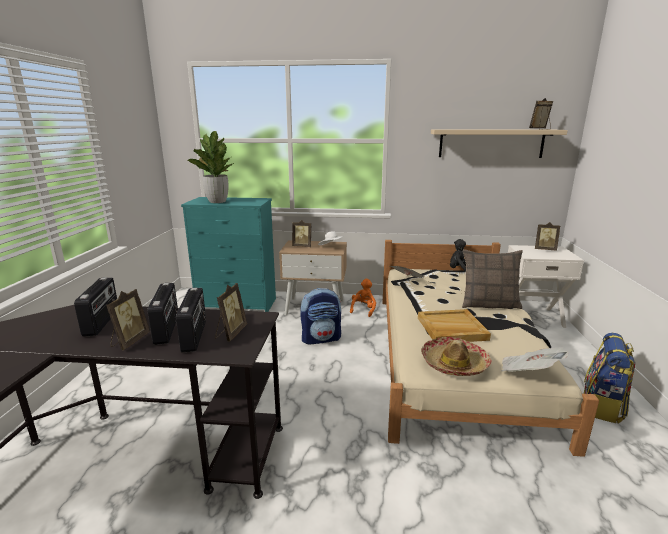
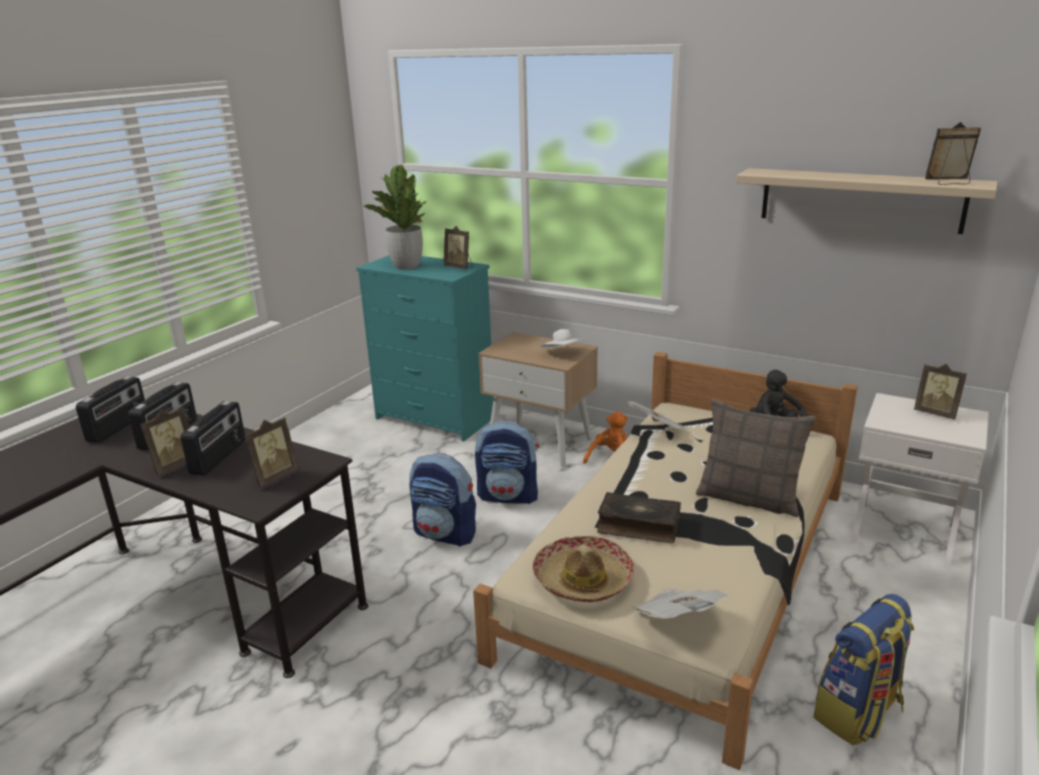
camera: 25 degrees right, 5 degrees up
(195, 335) = (237, 472): radio -> radio (119, 427)
(299, 368) = (446, 533): none -> backpack
(302, 246) = (521, 346): picture frame -> picture frame (459, 267)
(451, 329) = (638, 526): beige tray -> book

